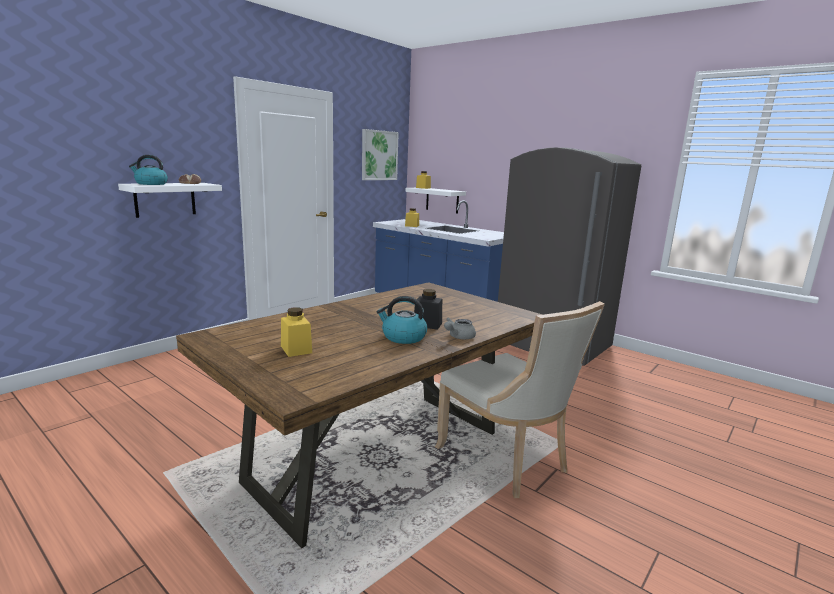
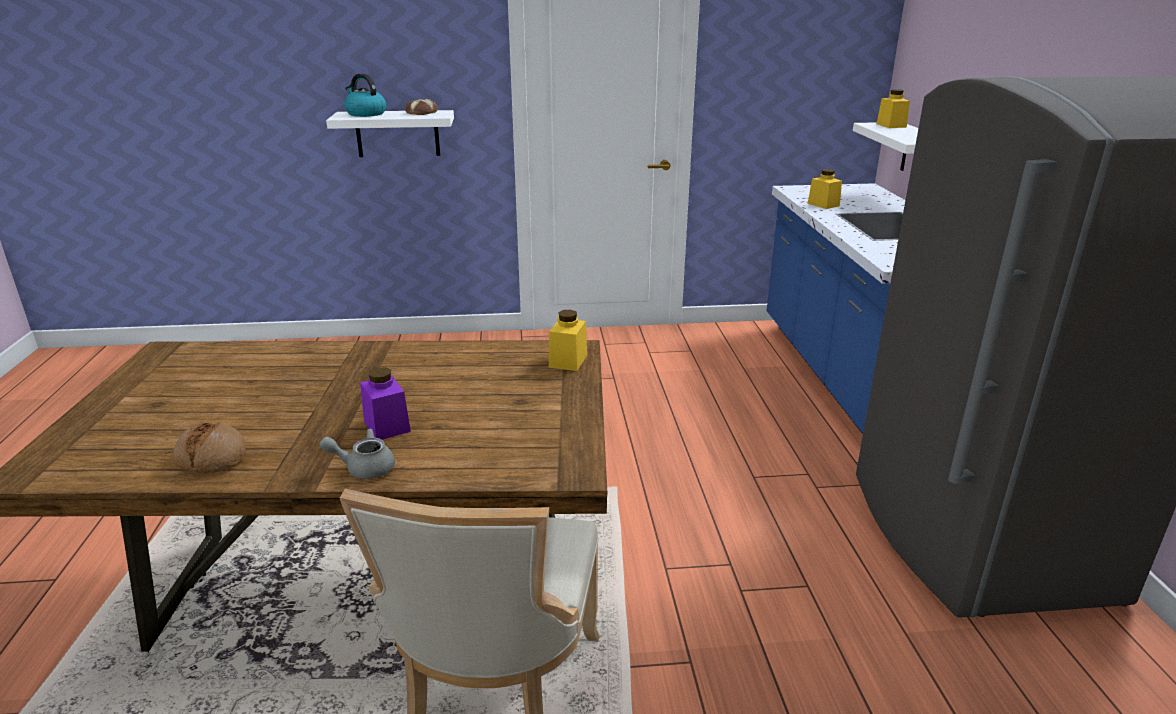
camera: 45 degrees right, 10 degrees up
(296, 349) = (176, 406): yellow jar -> yellow jar (568, 361)
(379, 155) = (812, 55): picture -> none
(382, 356) = (212, 457): none -> bread
(403, 337) = (306, 436): kettle -> none
(427, 324) = (387, 426): black jar -> purple jar

